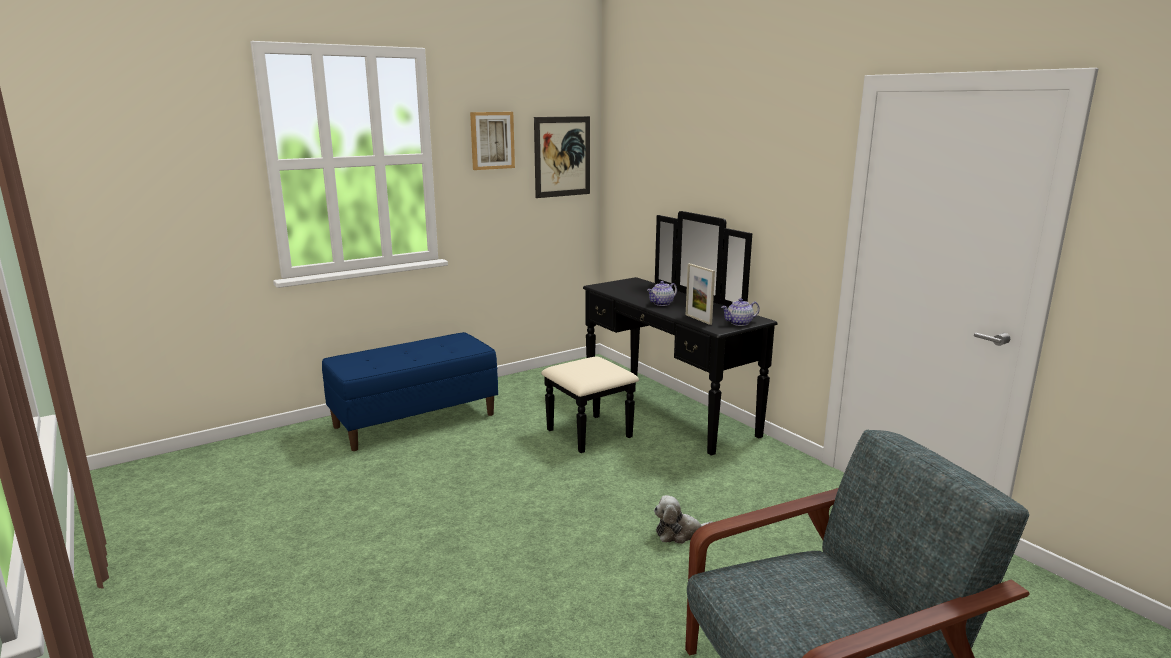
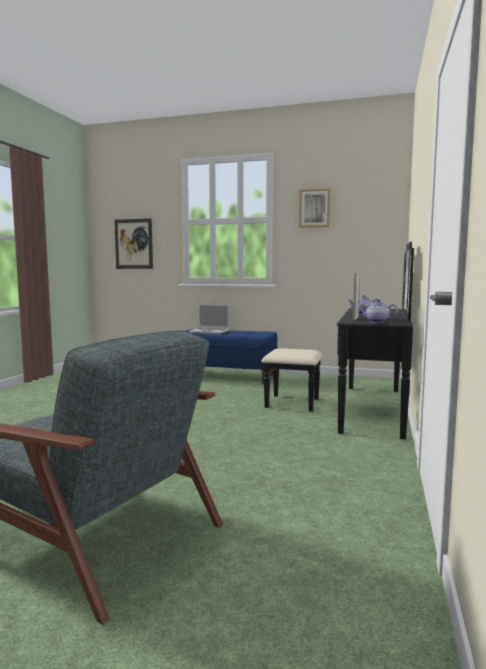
camera: 50 degrees right, 10 degrees down
(383, 358) = (210, 332): none -> laptop
(562, 156) = (371, 220): picture -> picture (133, 244)
(679, 533) = (218, 449): plush toy -> none

